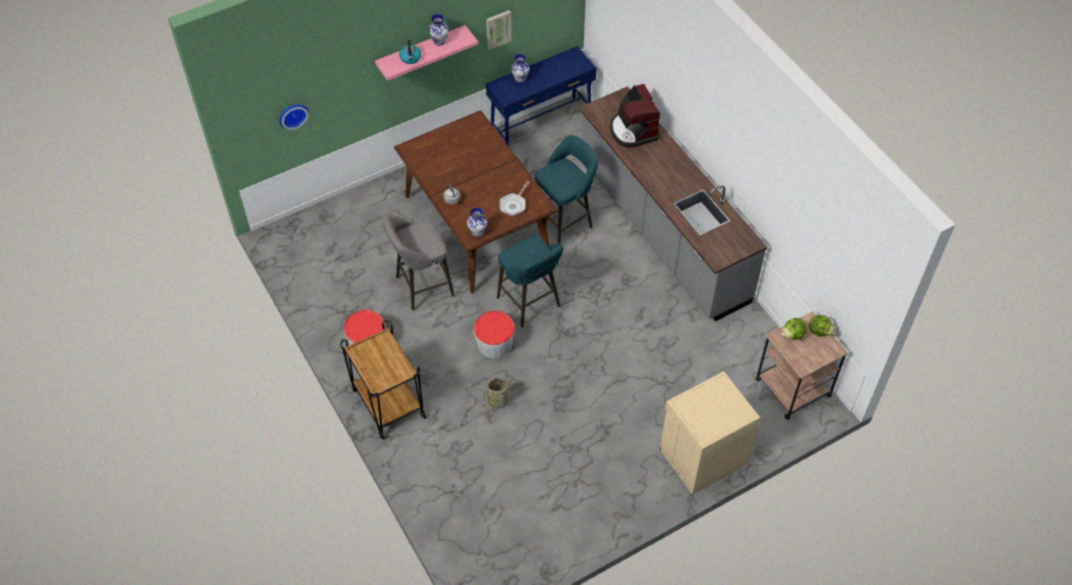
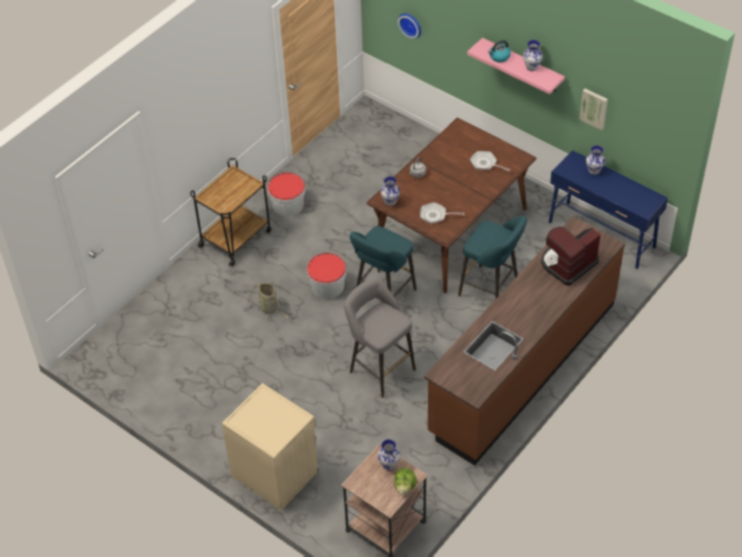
camera: 70 degrees right, 5 degrees down
(421, 287) = (362, 217): grey stool -> grey stool (379, 368)
(468, 147) = (485, 163): none -> frying pan
(661, 232) = (522, 367): grey counter -> brown counter
(792, 335) = (389, 465): lettuce -> vase

